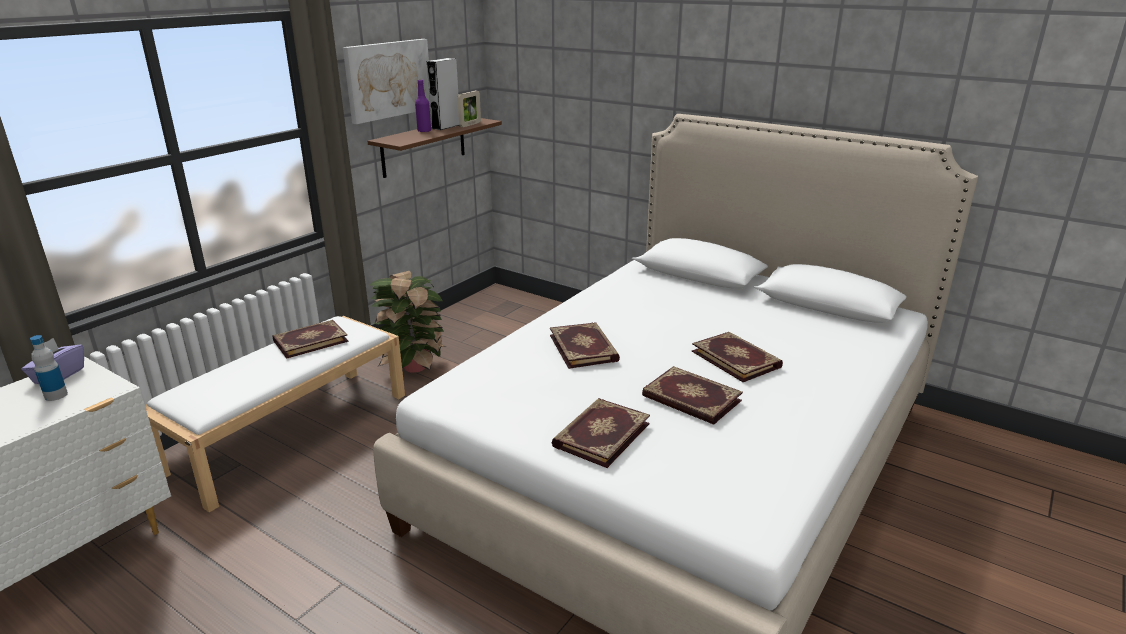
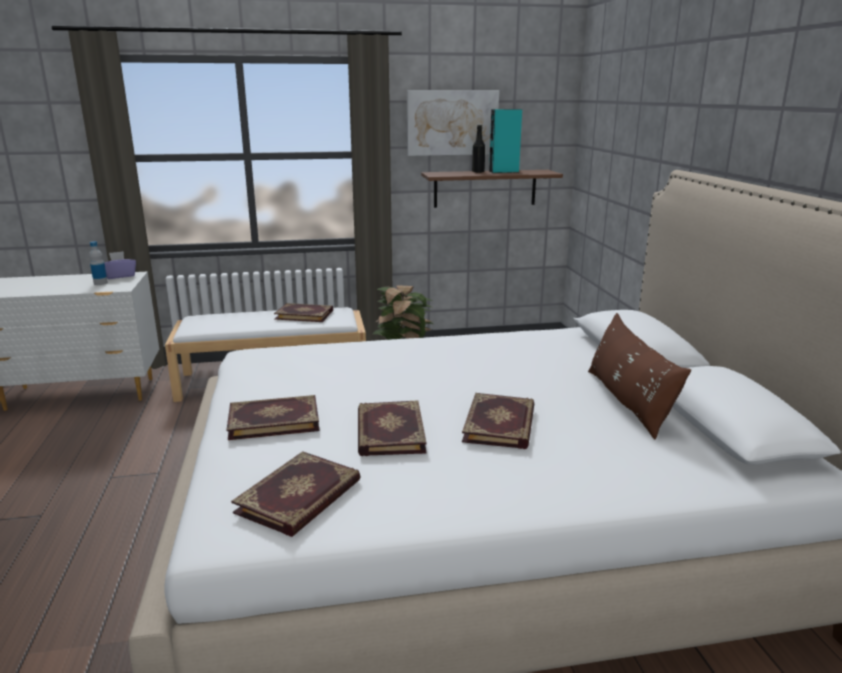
camera: 45 degrees right, 5 degrees down
(424, 131) = (478, 172): purple bottle -> black bottle
(446, 126) = (504, 172): grey speaker -> turquoise speaker
(470, 124) = (527, 173): picture frame -> none
(584, 348) = (394, 365): book -> book (300, 497)
(761, 310) = (628, 401): none -> brown pillow

